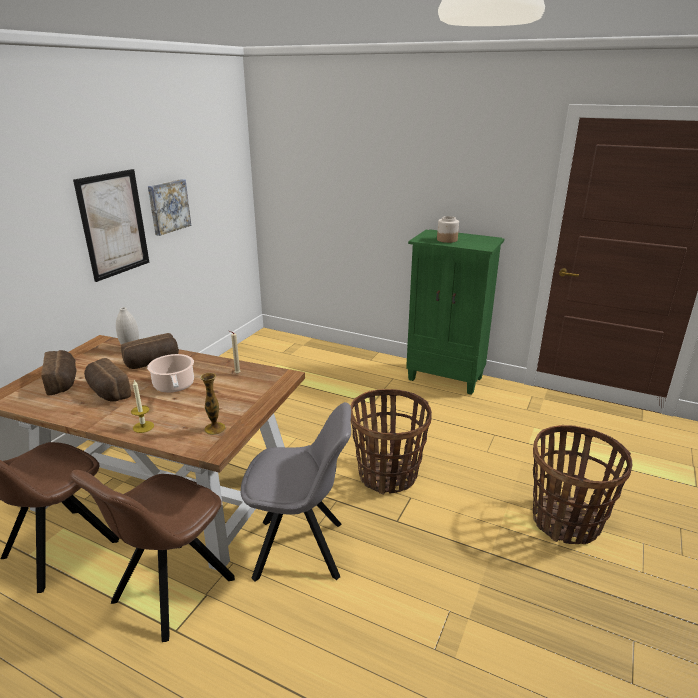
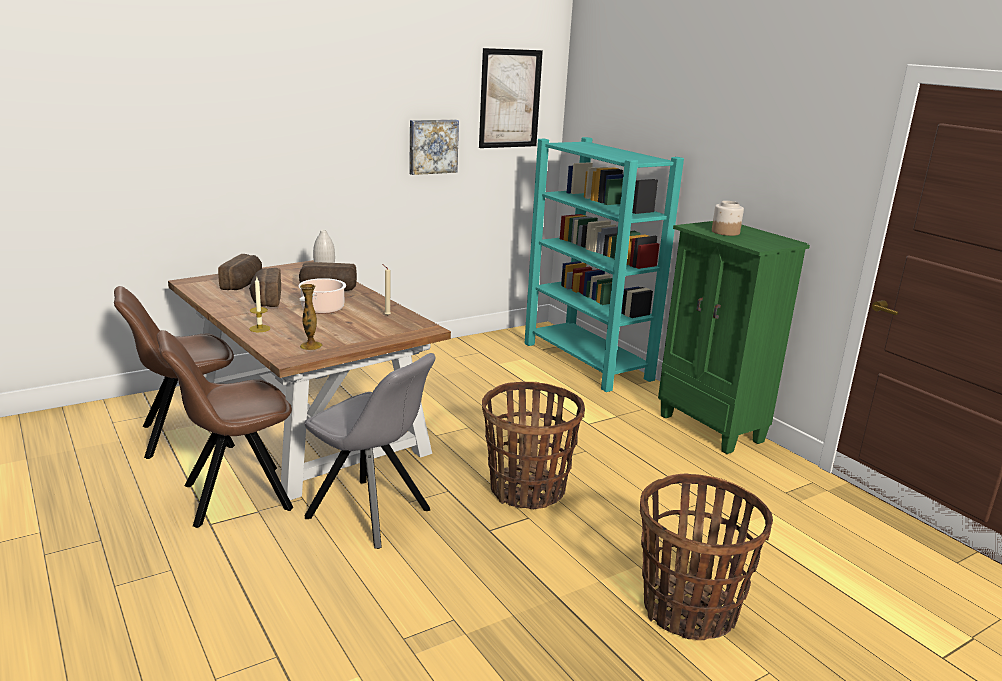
camera: 30 degrees right, 5 degrees down
(113, 224) = (360, 152): picture -> picture (510, 99)
(322, 352) = (587, 361): none -> turquoise bookcase

